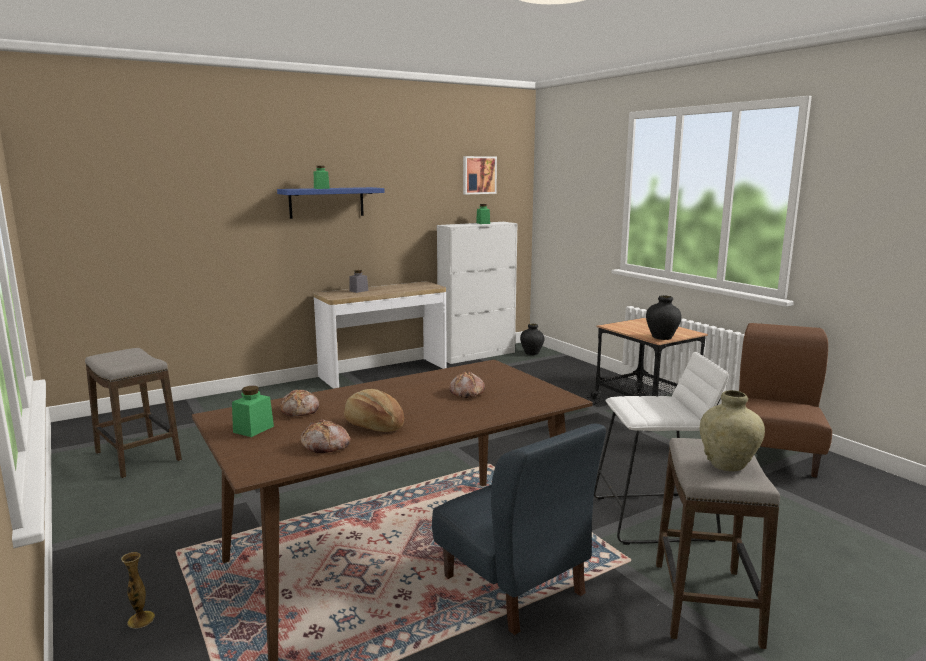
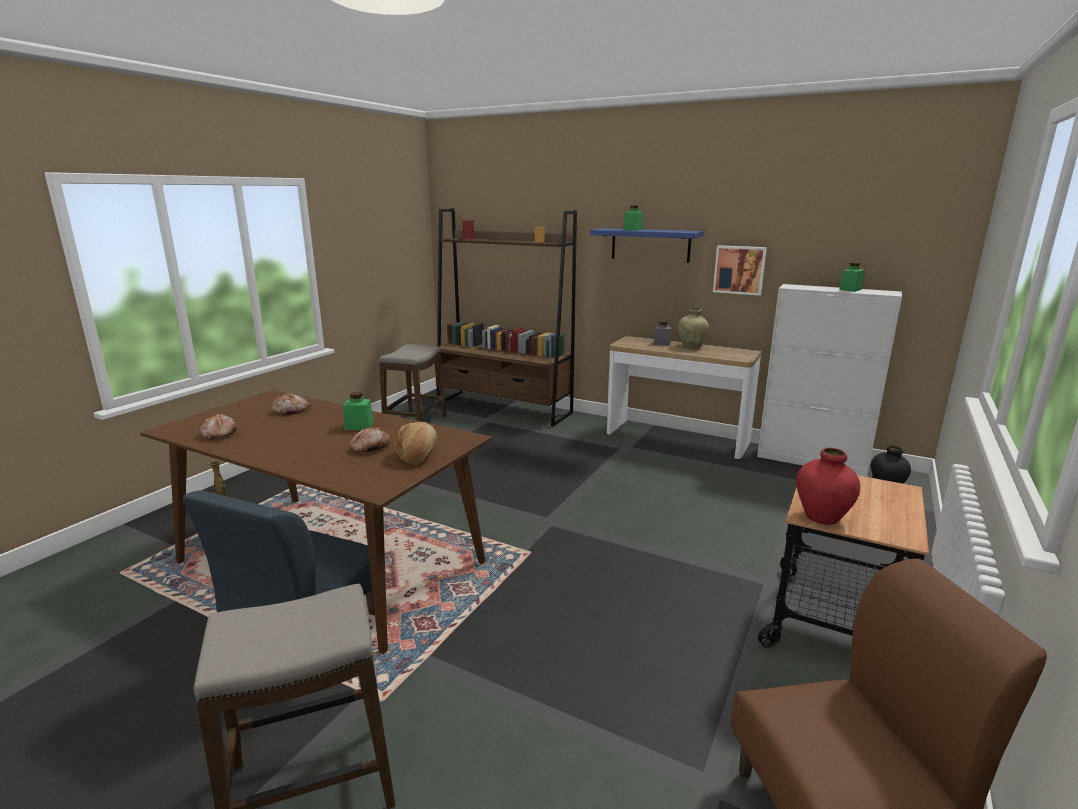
camera: 60 degrees right, 5 degrees up
(193, 409) = (503, 408): none -> brown bookcase
(253, 429) = (247, 409): green jar -> green jar (359, 426)
(373, 425) = (267, 436): bread -> bread (418, 454)
(478, 175) = (869, 221): picture -> picture (739, 270)
(653, 518) = (492, 700): white stool -> none
(661, 338) = (821, 517): black vase -> red vase
(727, 465) = (277, 633): beige vase -> beige vase (691, 346)

